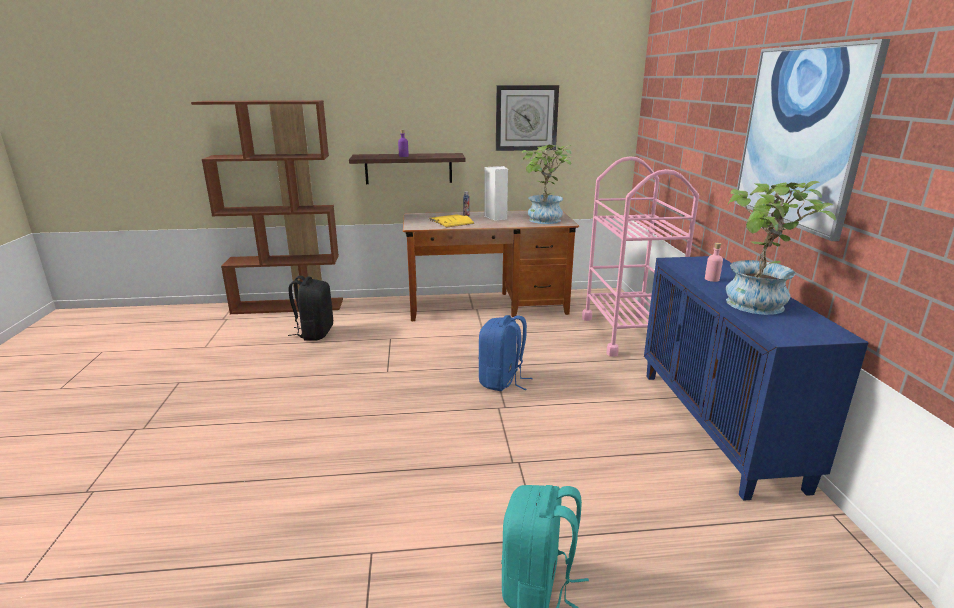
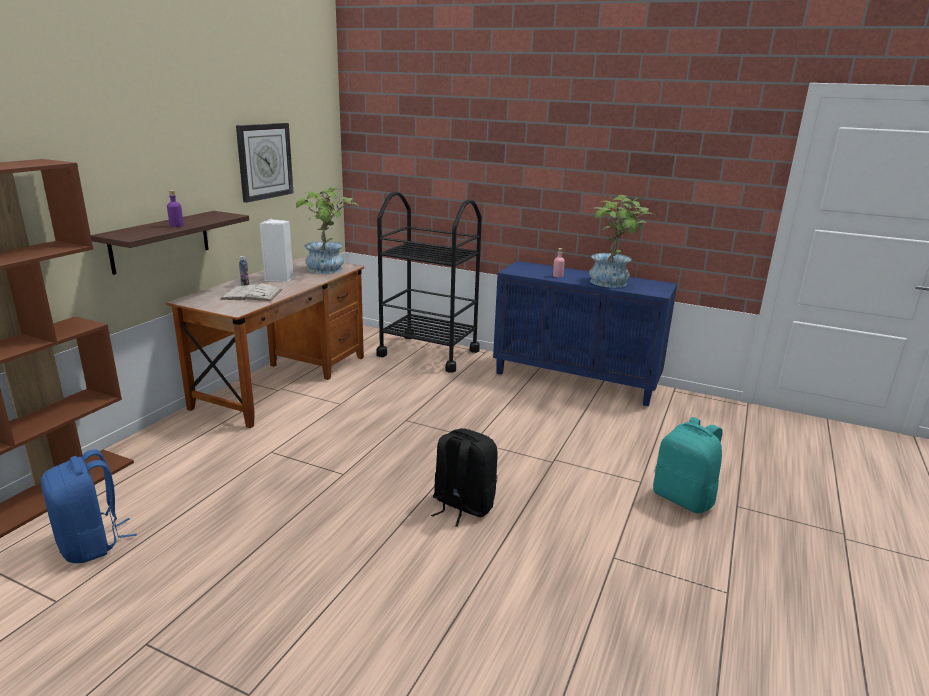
camera: 60 degrees left, 0 degrees up
(314, 333) = (174, 496): black backpack -> black backpack (462, 505)
(451, 221) = (252, 294): yellow book -> white book
(502, 381) = (435, 425): blue backpack -> blue backpack (92, 544)
(627, 334) = (428, 353): pink cart -> black cart
(800, 137) = (587, 166): picture -> none

